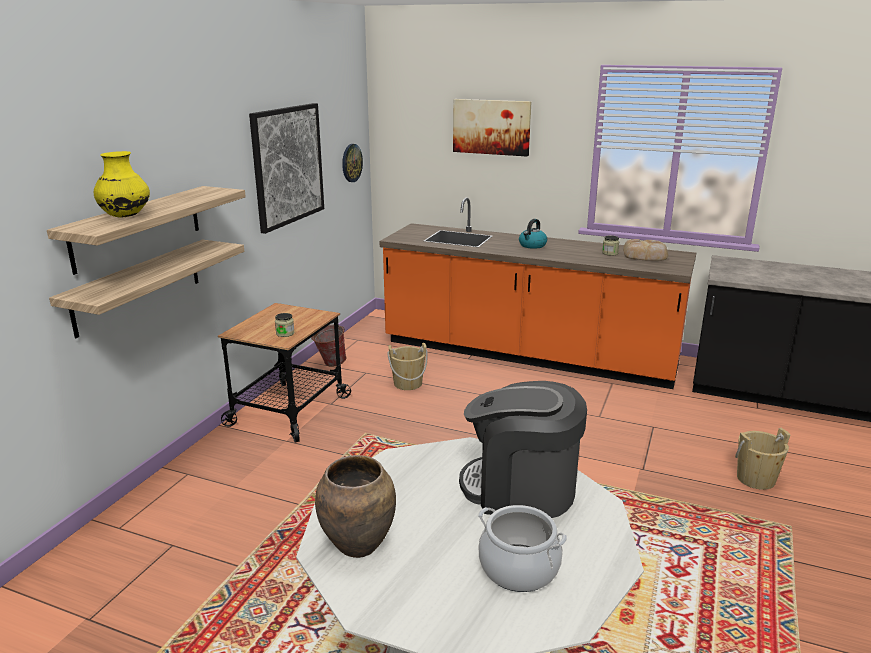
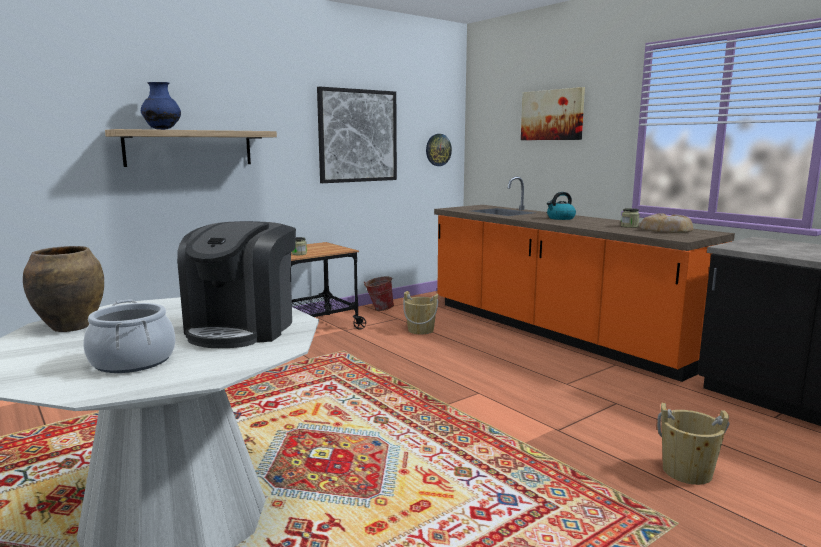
camera: 30 degrees right, 10 degrees down
(125, 216) = (162, 129): yellow vase -> blue vase
(138, 286) = (184, 191): shelf -> none
(520, 489) = (242, 328): coffee machine -> coffee machine turned 120 degrees counterclockwise

